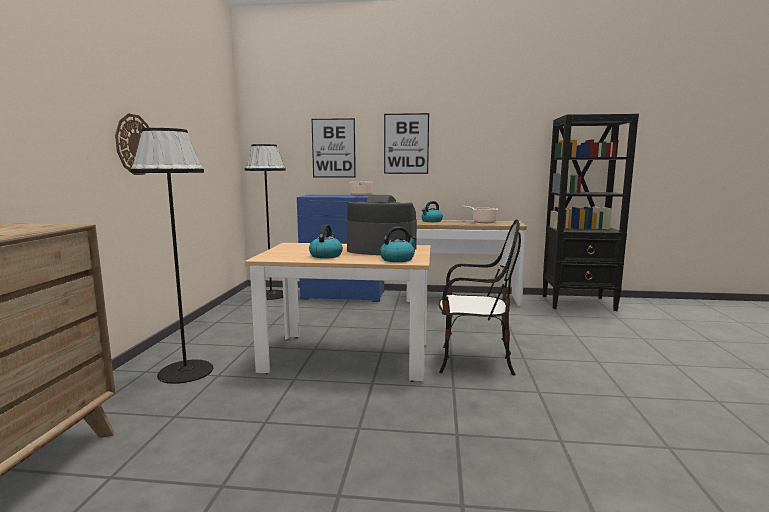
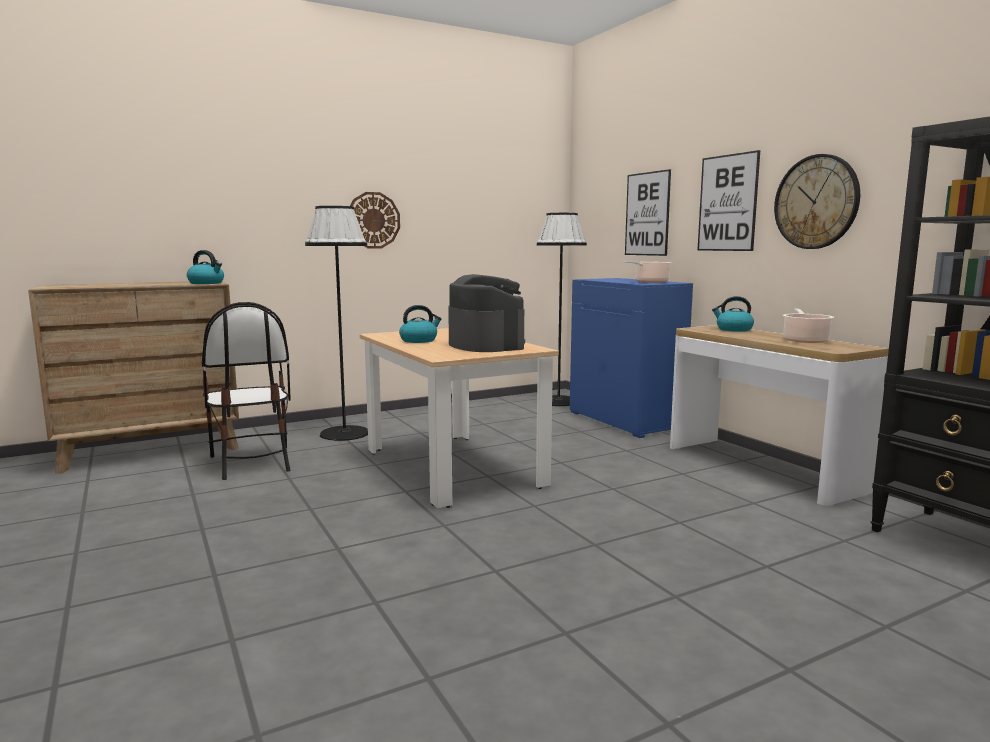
camera: 55 degrees right, 0 degrees up
(397, 259) = (442, 353): kettle -> kettle (207, 283)
(469, 146) = (816, 202): none -> wall clock
(474, 361) = (534, 520): chair -> chair (252, 463)

